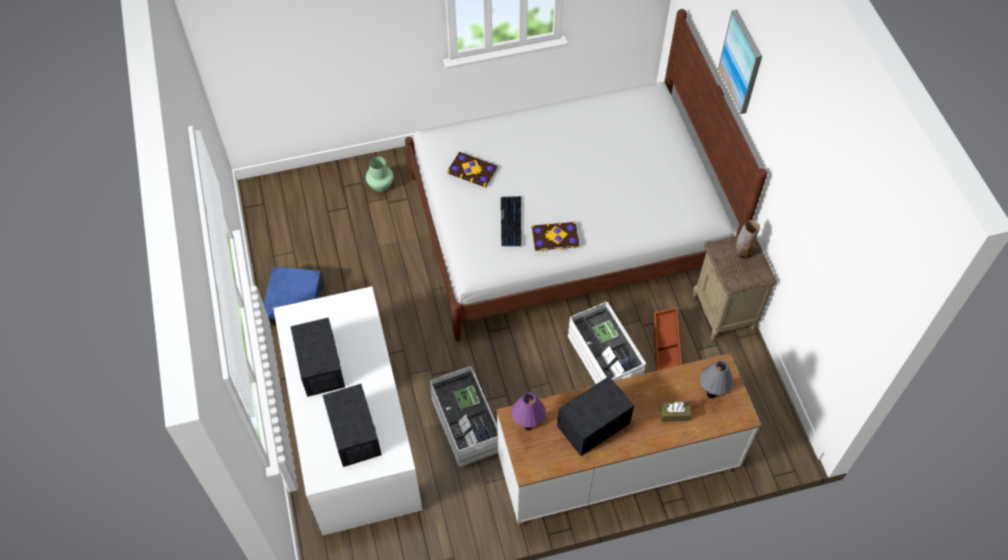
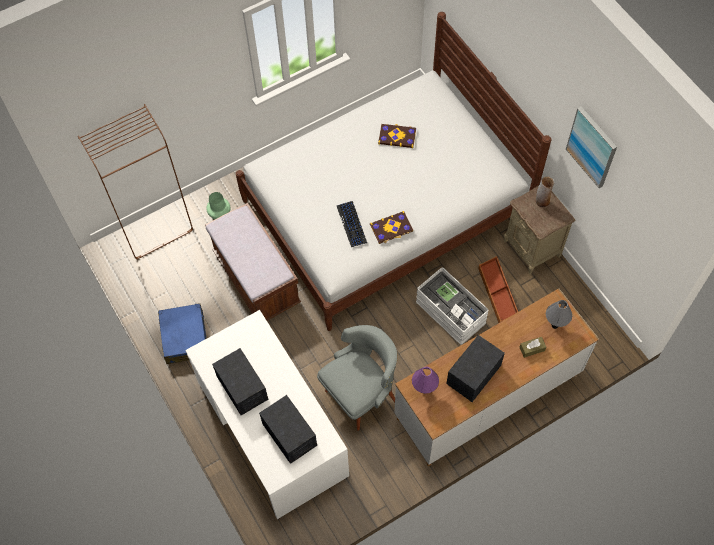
camera: 15 degrees left, 5 degrees up
(307, 186) = (157, 231): none -> brown clothes rack
(396, 263) = (256, 278): none -> brown bench
(466, 423) = (360, 396): white storage box -> grey chair
(472, 170) = (305, 188): book -> book (397, 136)
(741, 62) = (509, 53): picture -> picture (592, 147)

